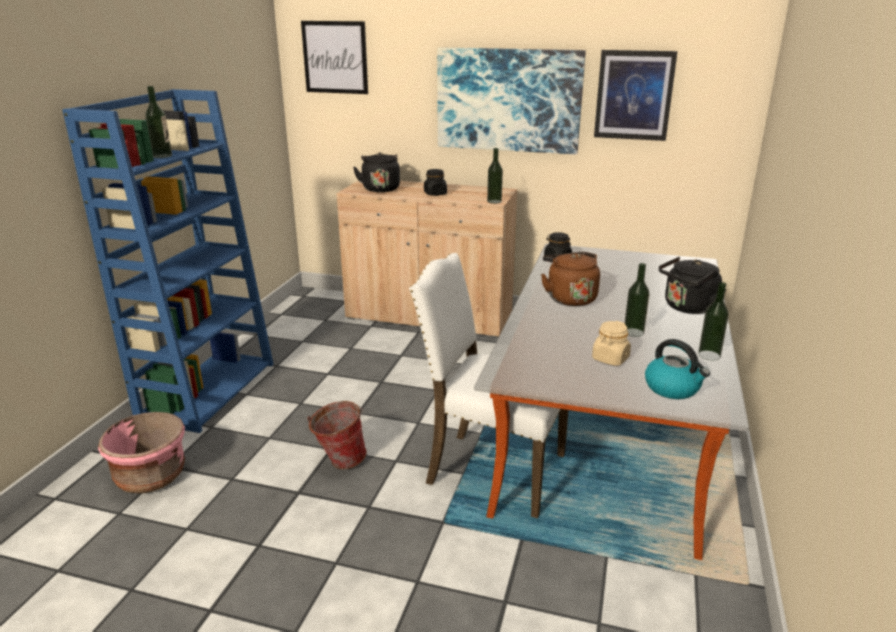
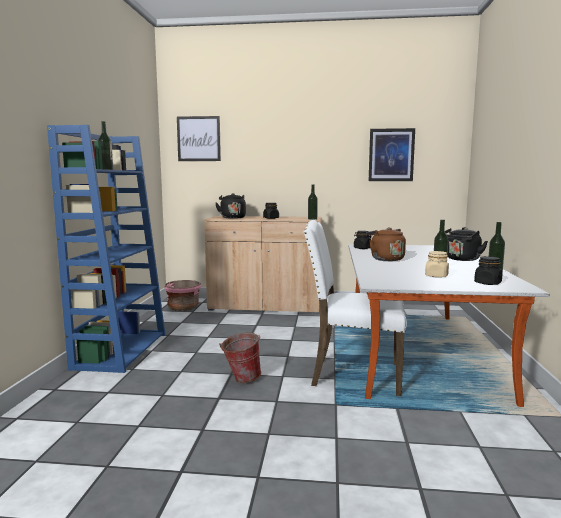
camera: 10 degrees left, 15 degrees down
(151, 476) = (95, 399): pink planter -> pink planter (183, 307)
(508, 100) = (313, 161): picture -> none
(673, 388) = (487, 283): kettle -> black jar

